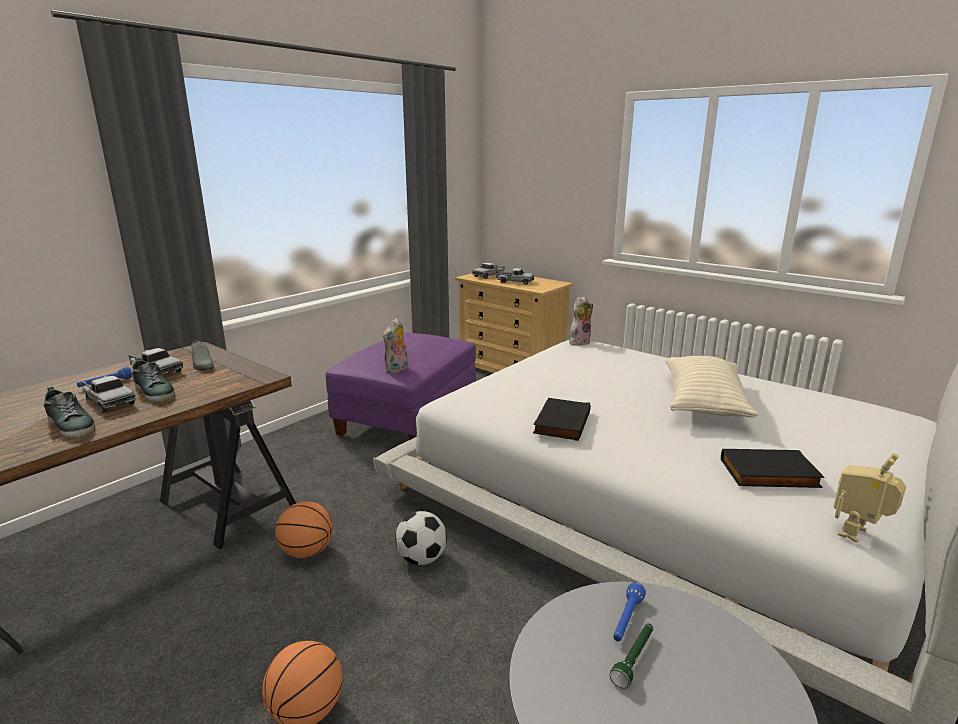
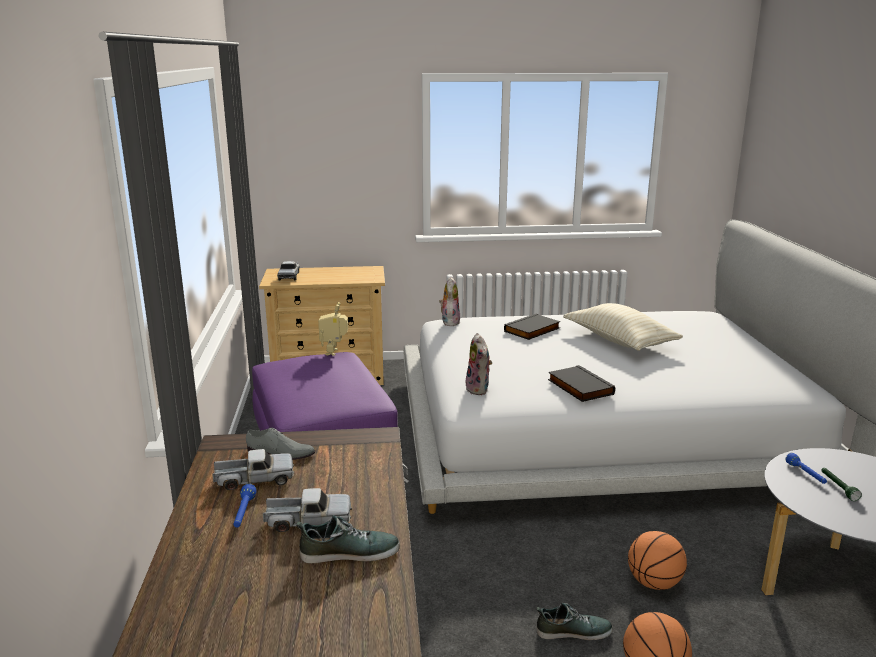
camera: 45 degrees left, 0 degrees up
(155, 392) = (325, 493): shoe -> shoe (573, 631)
(307, 552) = (459, 598): basketball -> basketball (654, 583)
(397, 370) = (357, 399): plush toy -> plush toy (479, 389)
(421, 558) = (543, 549): football -> none
(514, 282) = (332, 277): toy truck -> none
(769, 474) = (726, 371): black book -> black book (532, 330)
(858, 535) = (803, 386): toy robot -> toy robot (334, 352)

